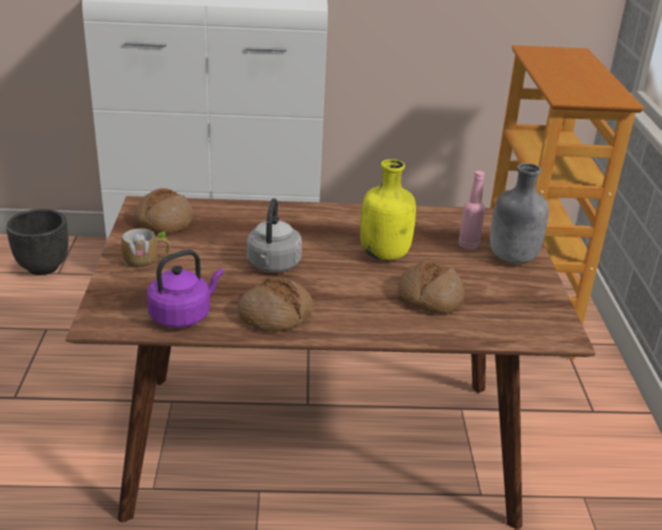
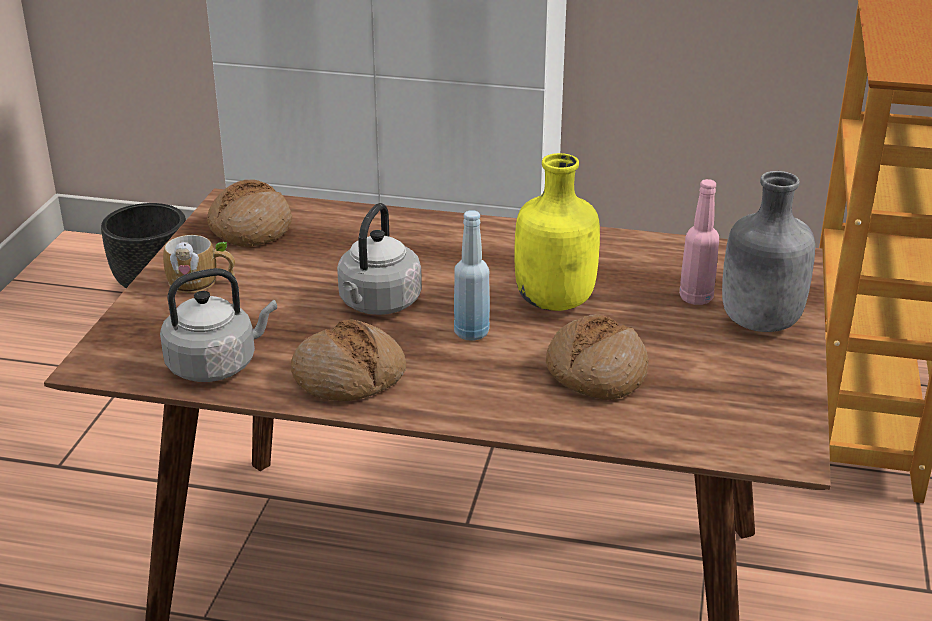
camera: 15 degrees right, 0 degrees up
(183, 315) = (216, 365): purple kettle -> grey kettle
(341, 279) = (471, 333): none -> blue bottle

